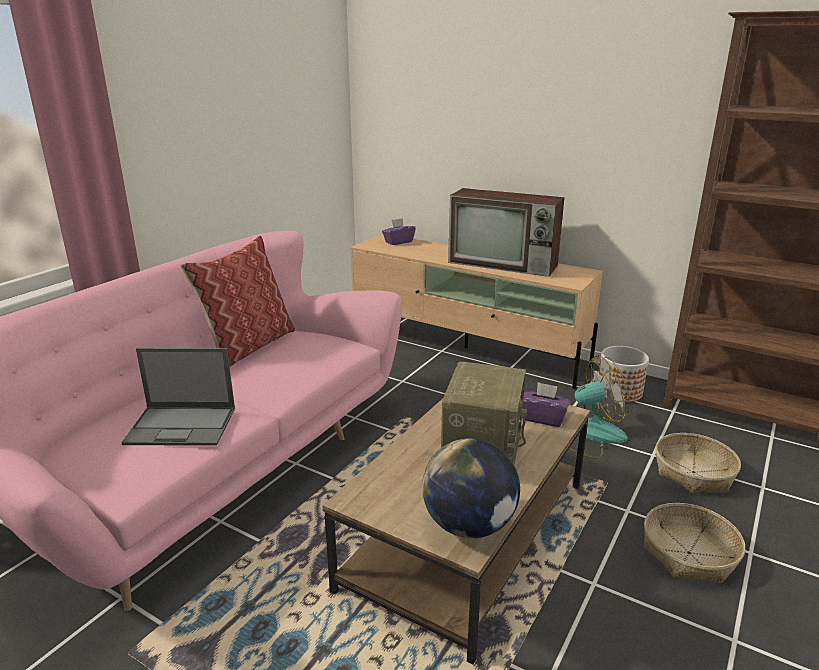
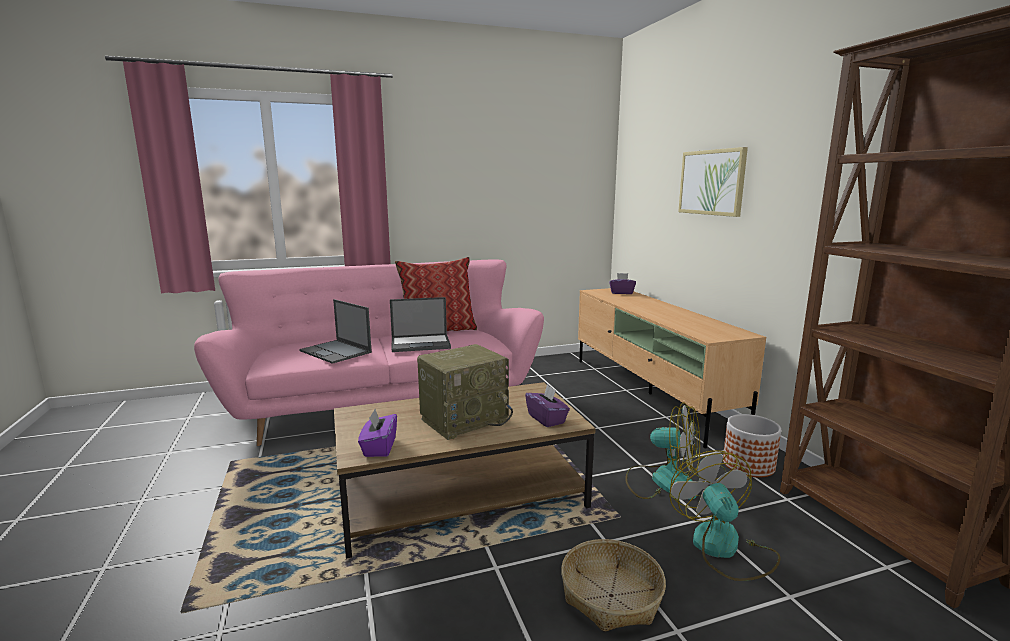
camera: 40 degrees right, 10 degrees down
(271, 373) = (421, 343): none -> laptop
(469, 525) = (379, 447): globe -> purple tissue box
(504, 264) = (677, 317): television -> none
(517, 114) = (712, 182): none -> picture
(693, 472) = (724, 549): basket -> fan

